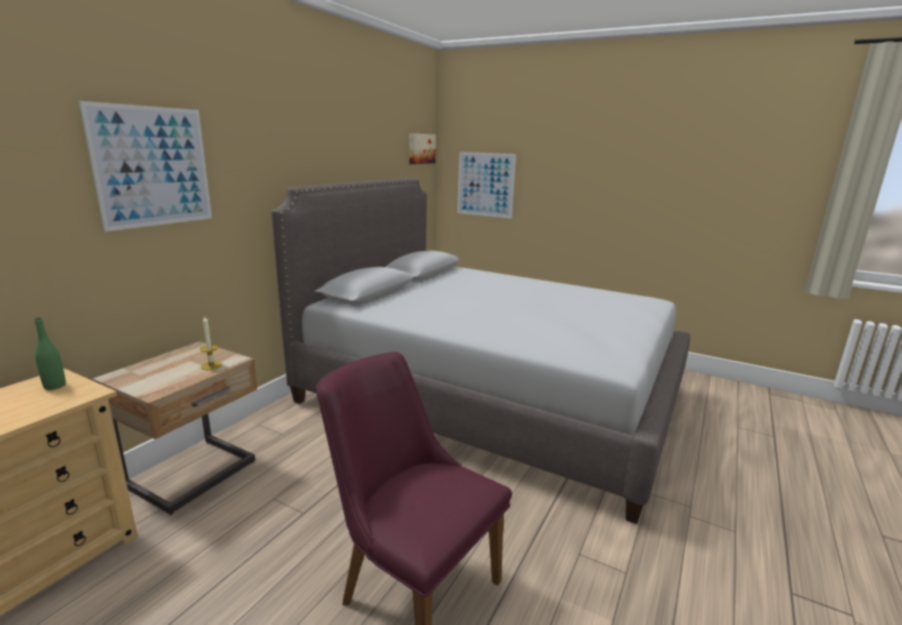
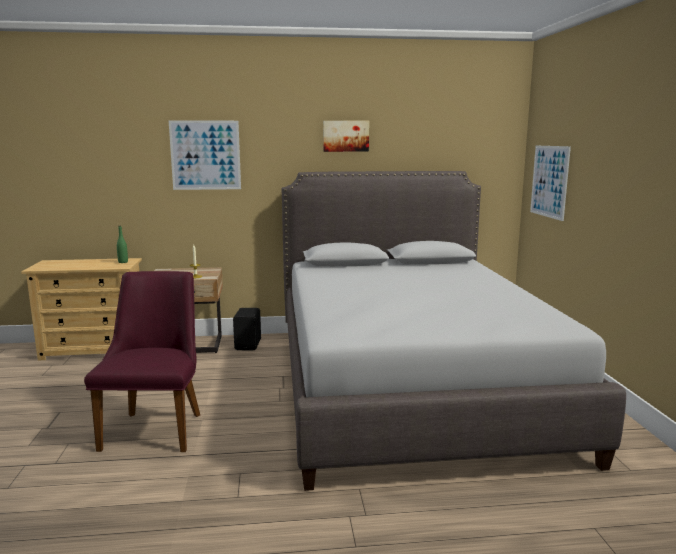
camera: 55 degrees right, 5 degrees down
(271, 433) = (249, 345): none -> black speaker
(421, 148) = (491, 143): picture -> picture (345, 136)

